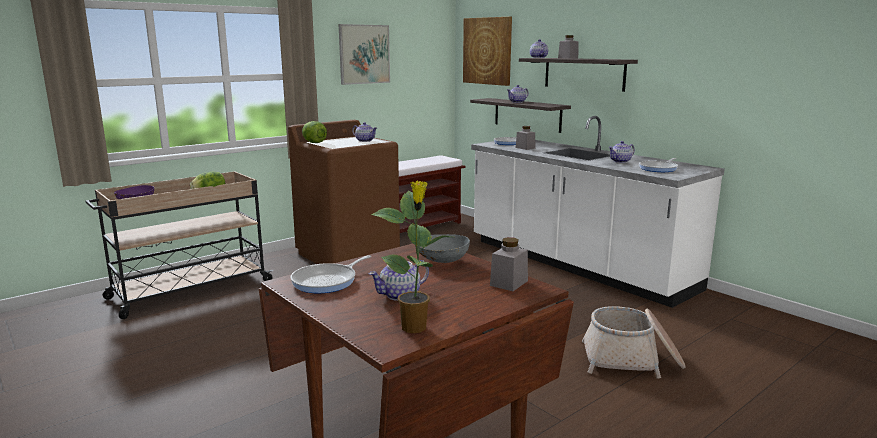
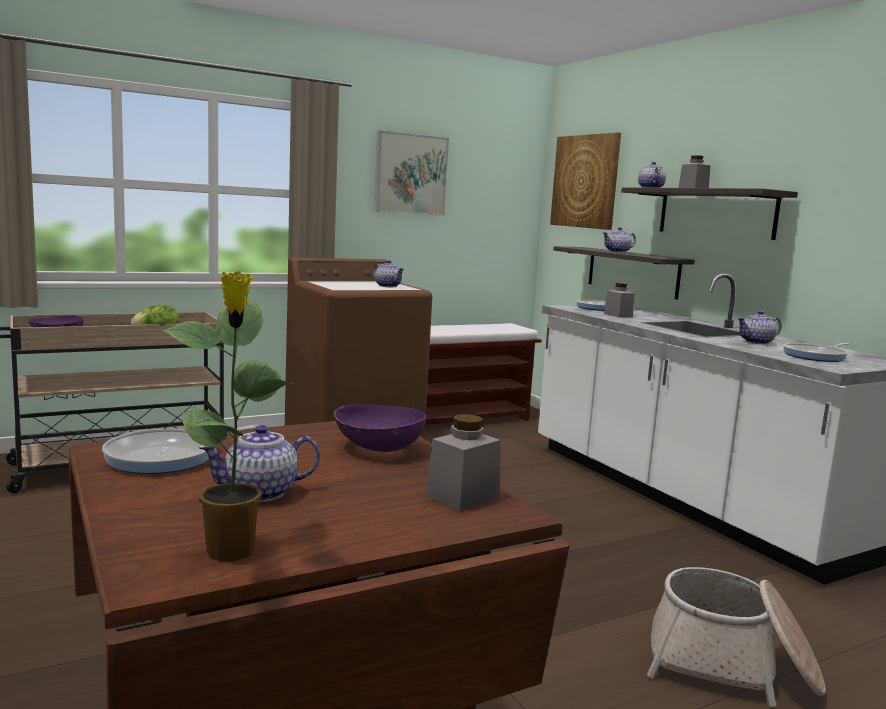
camera: 10 degrees right, 5 degrees down
(314, 142) = (317, 282): lettuce -> none
(441, 261) = (377, 449): grey bowl -> purple bowl

